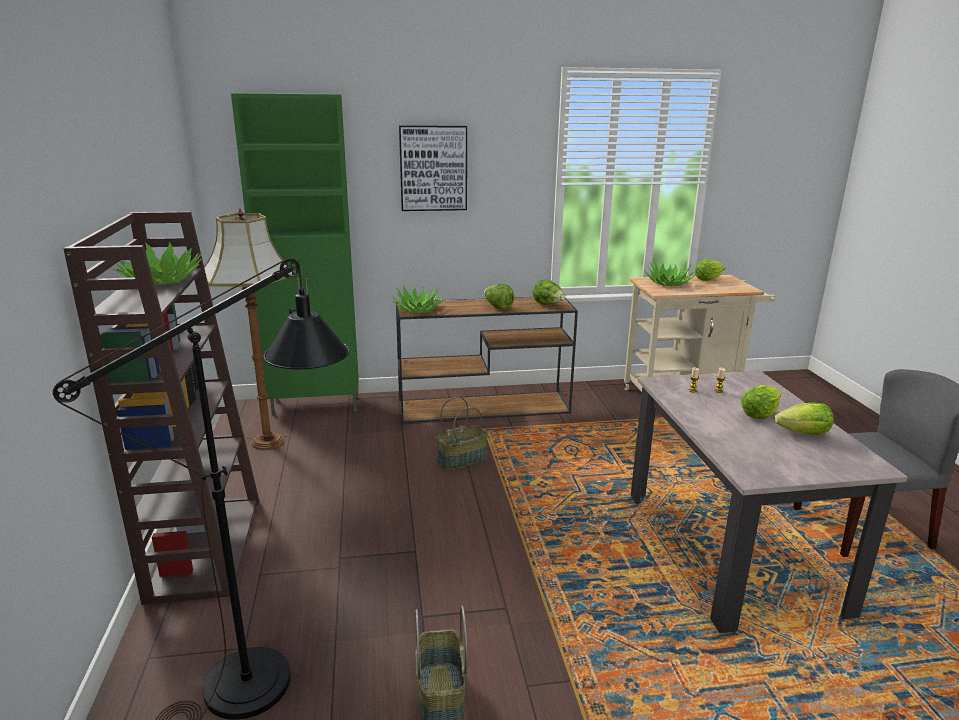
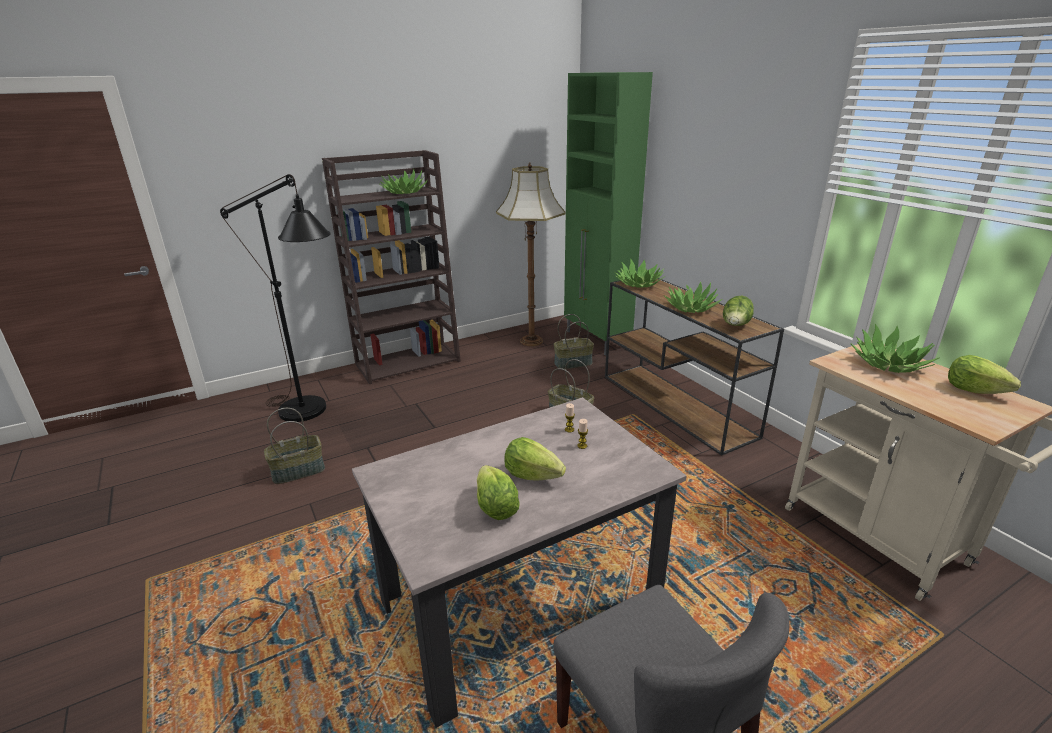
camera: 70 degrees right, 5 degrees up
(353, 431) = (573, 363): none -> basket
(433, 168) = (711, 152): picture -> none
(498, 307) = (690, 308): lettuce -> potted plant

